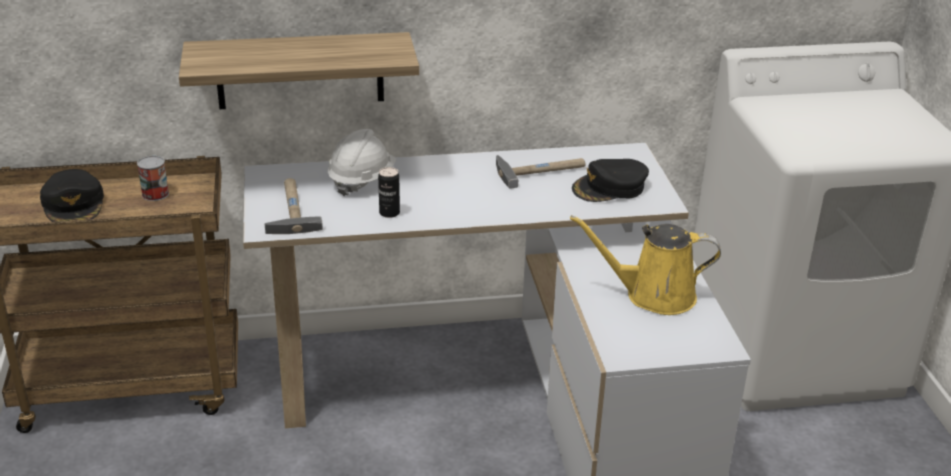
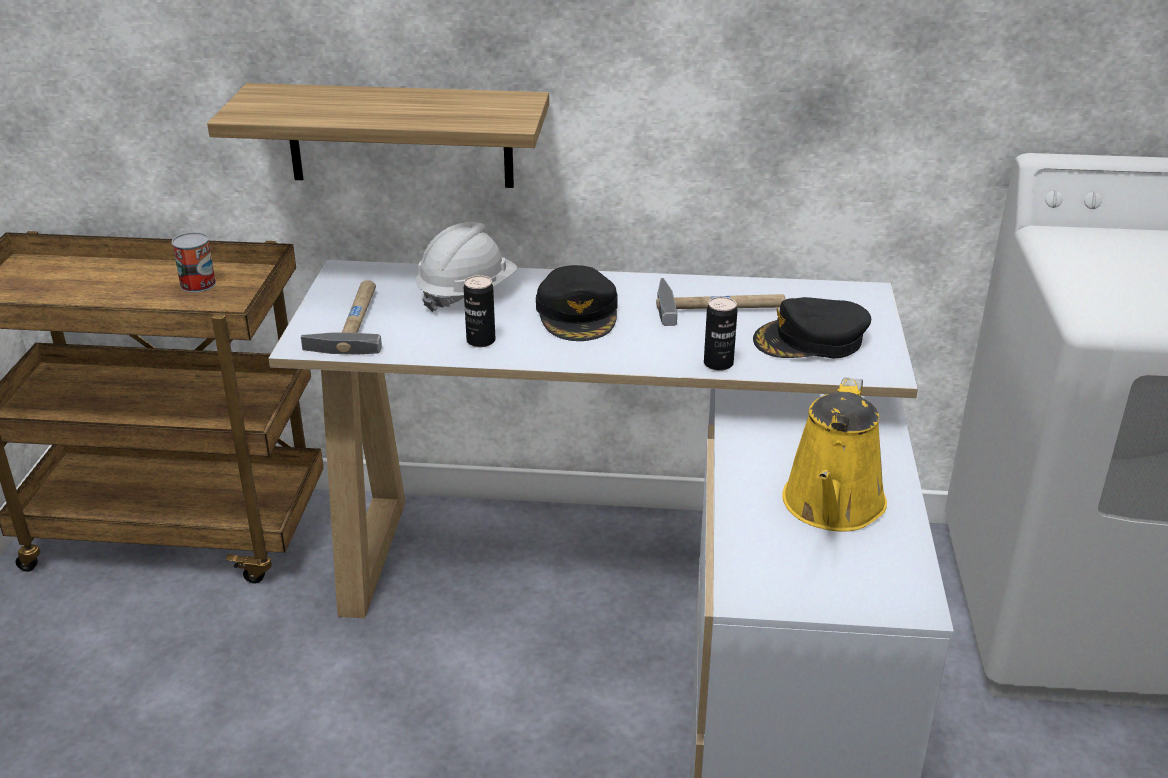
camera: 15 degrees right, 0 degrees up
(74, 204) = (93, 286): black cap -> black cap (578, 313)
(557, 210) = (718, 364): none -> can
(653, 295) = (832, 507): yellow watering can -> yellow watering can turned 90 degrees counterclockwise

